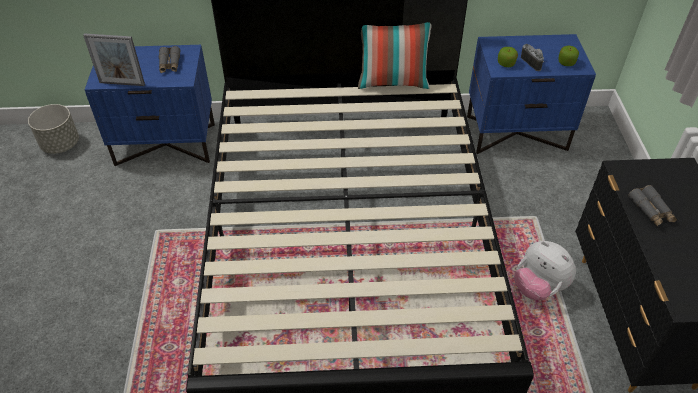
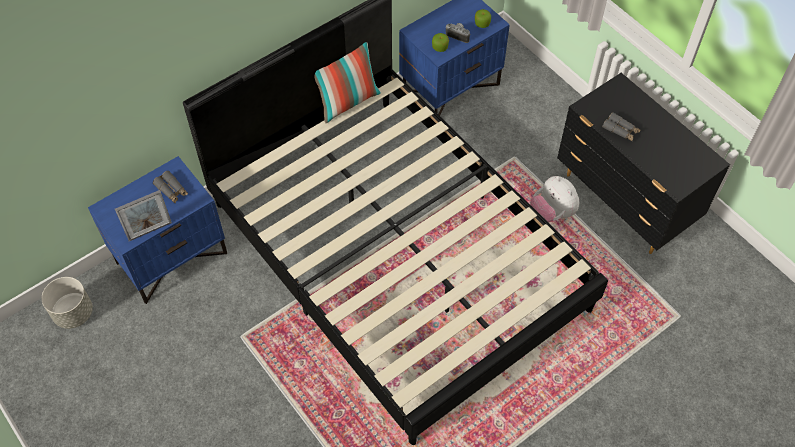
camera: 35 degrees left, 10 degrees up
(538, 287) = (552, 213): plush toy -> plush toy turned 45 degrees clockwise

